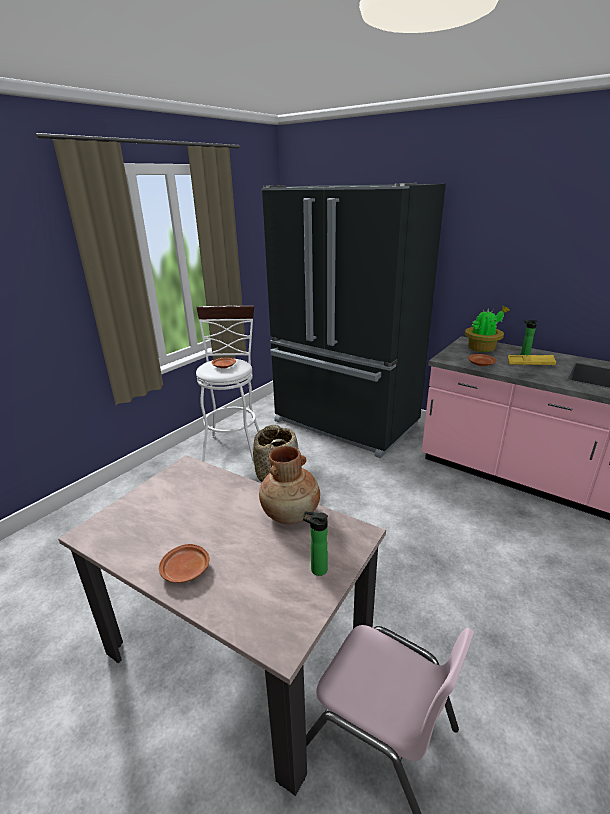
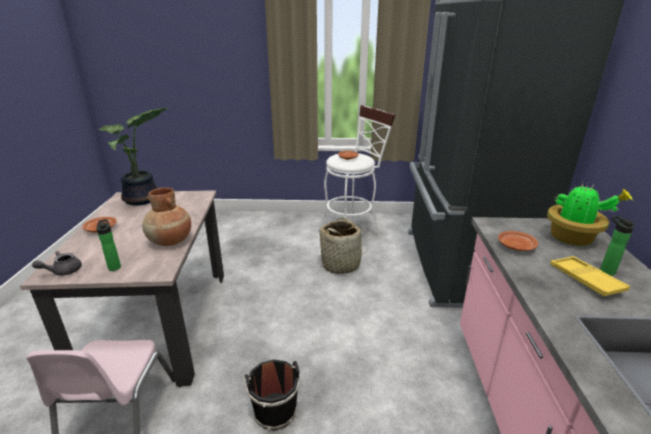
camera: 55 degrees right, 0 degrees up
(132, 515) = (143, 200): none -> potted plant
(286, 623) = (62, 271): none -> grey teapot
(437, 594) = (274, 410): none -> black bucket

